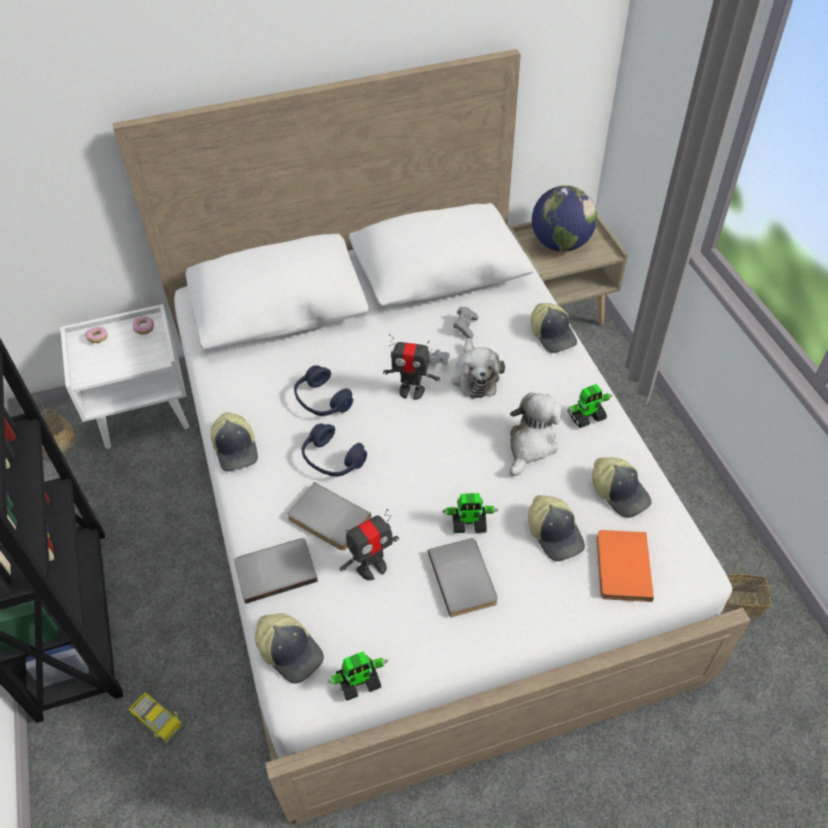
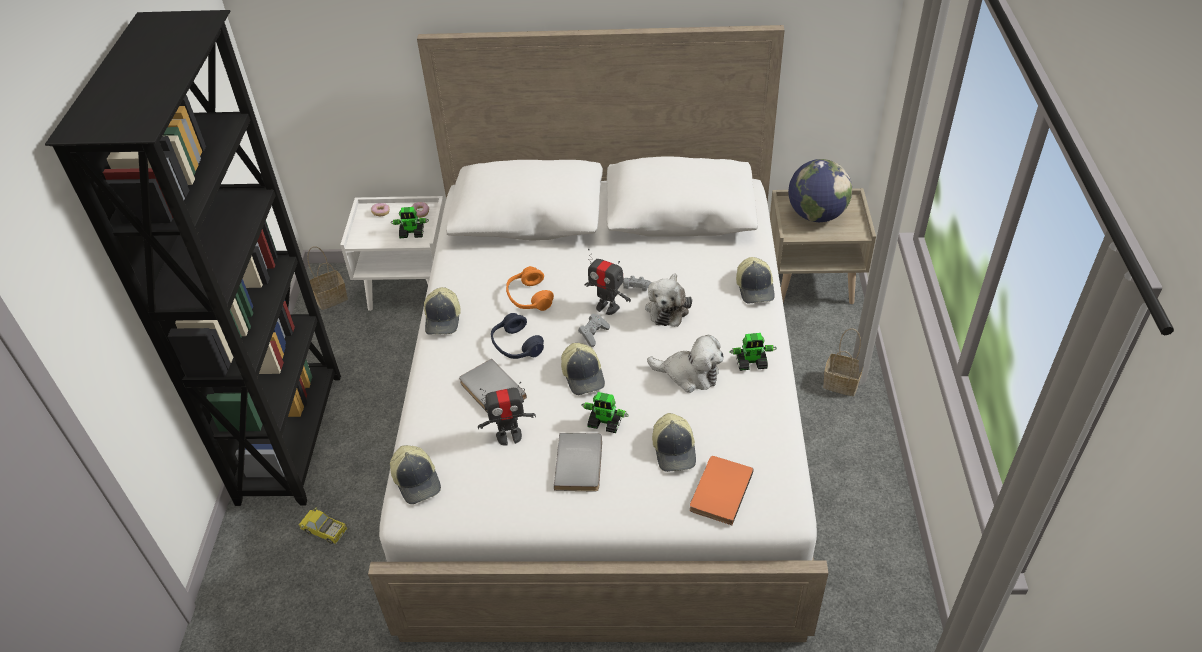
camera: 20 degrees right, 5 degrees down
(157, 720) = (324, 531): toy truck -> toy truck turned 150 degrees clockwise
(275, 569) = (433, 418): grey book -> none
(322, 400) = (529, 297): blue headphones -> orange headphones
(359, 682) = (460, 517): toy robot -> toy robot (412, 233)
(465, 327) = (679, 265): grey game controller -> grey game controller (593, 334)
(531, 445) = (689, 374): plush toy -> plush toy turned 60 degrees clockwise
(620, 492) = (749, 432): cap -> cap (584, 376)
(737, 605) = (867, 584): basket -> basket (839, 384)

